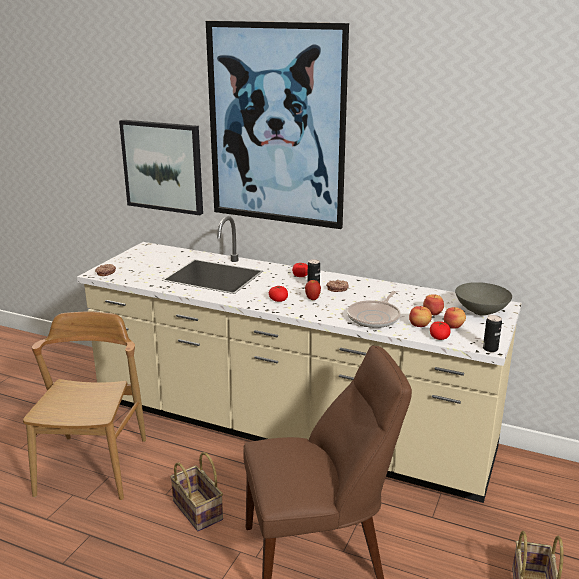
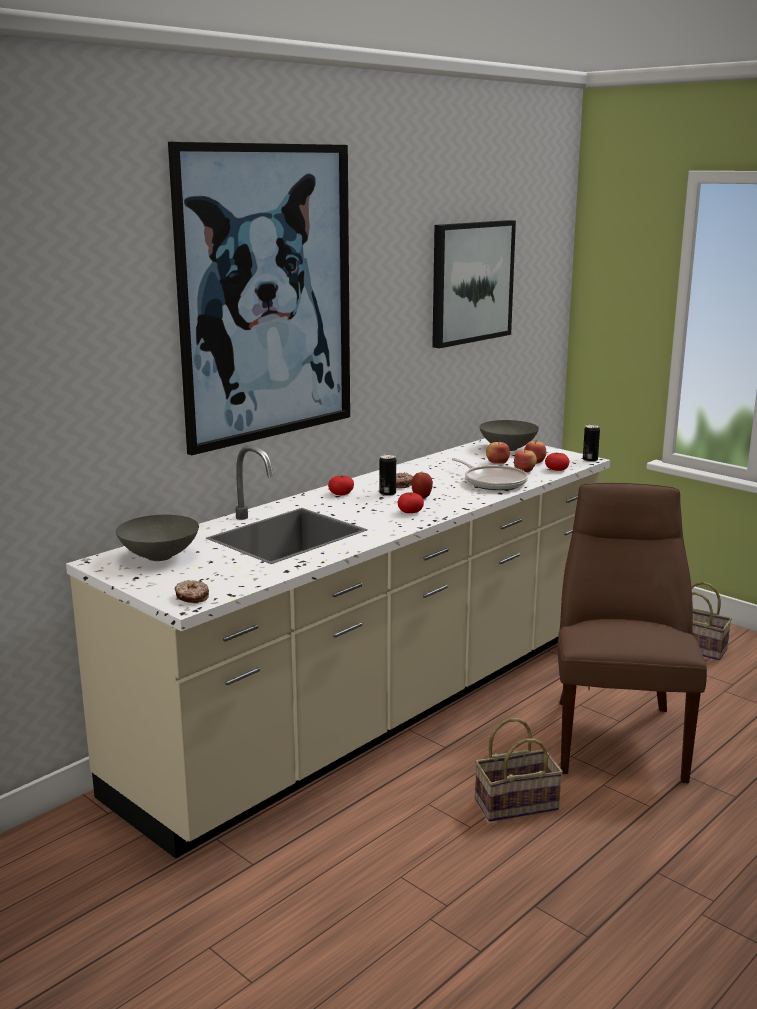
camera: 70 degrees left, 5 degrees down
(93, 466) = (365, 891): brown chair -> none
(160, 256) = (160, 556): none -> grey bowl
(163, 166) = (93, 406): picture -> picture (471, 282)

